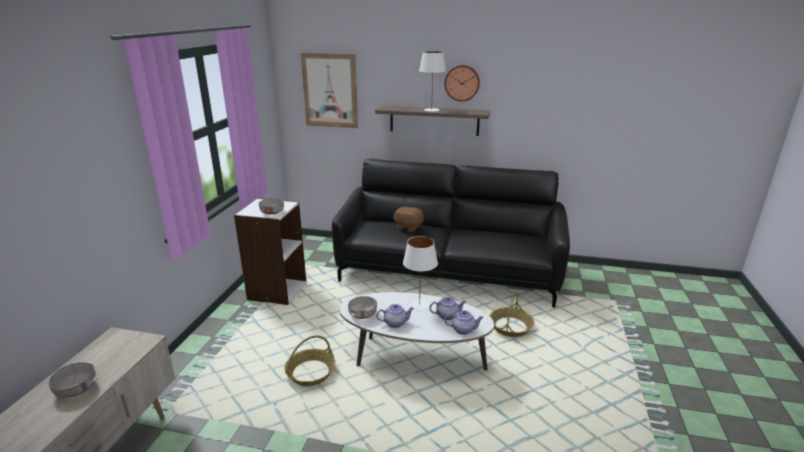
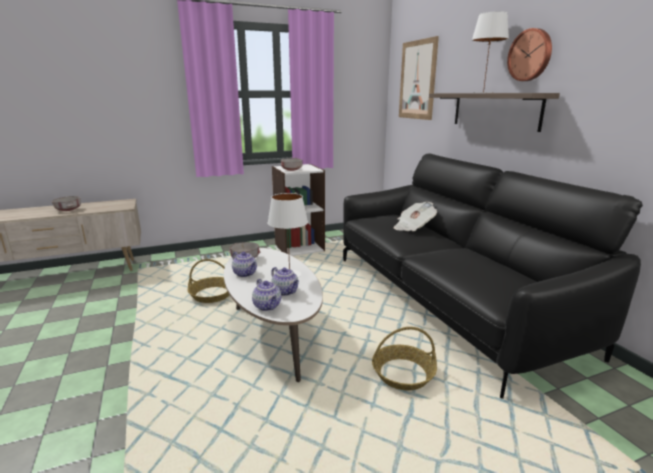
camera: 55 degrees right, 5 degrees down
(408, 227) = (413, 227): brown plush toy -> newspaper

